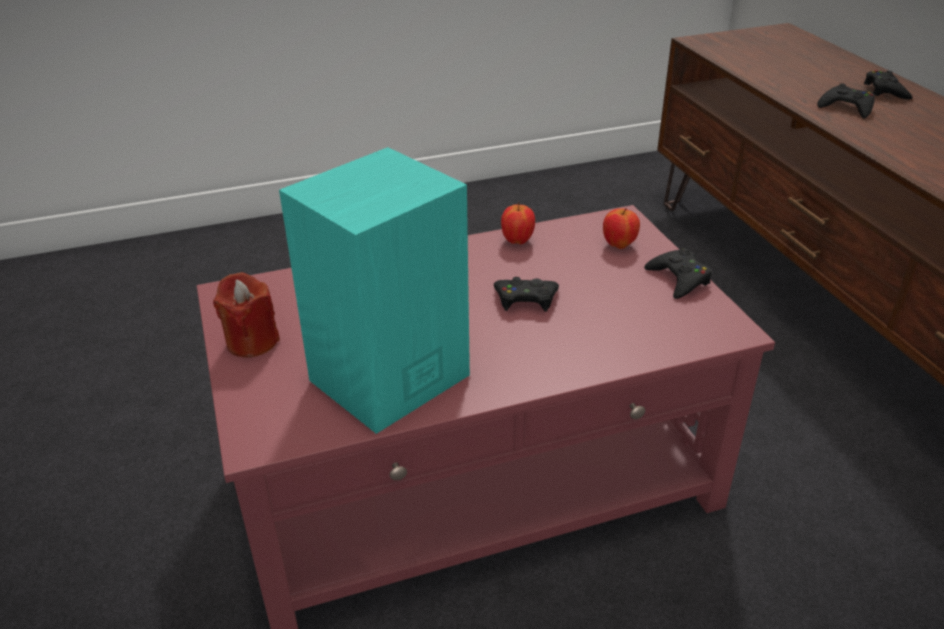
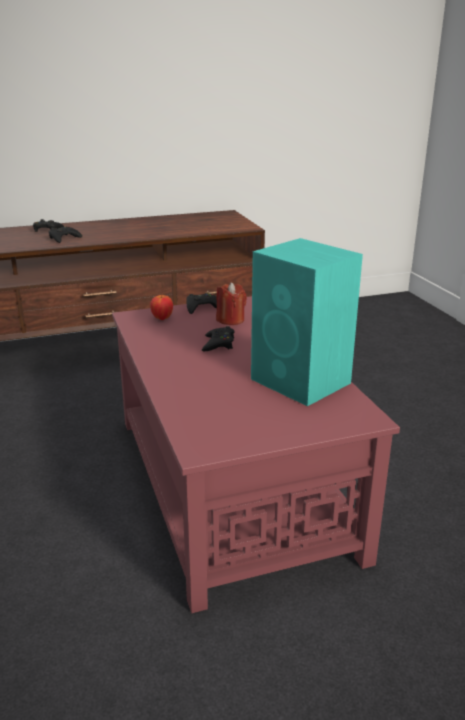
camera: 90 degrees left, 10 degrees down
(252, 342) = (266, 431): red candle -> red candle (230, 320)
(517, 241) = (148, 344): apple -> none

